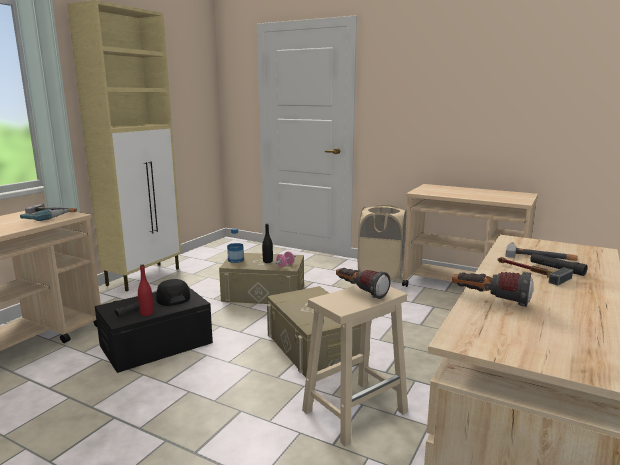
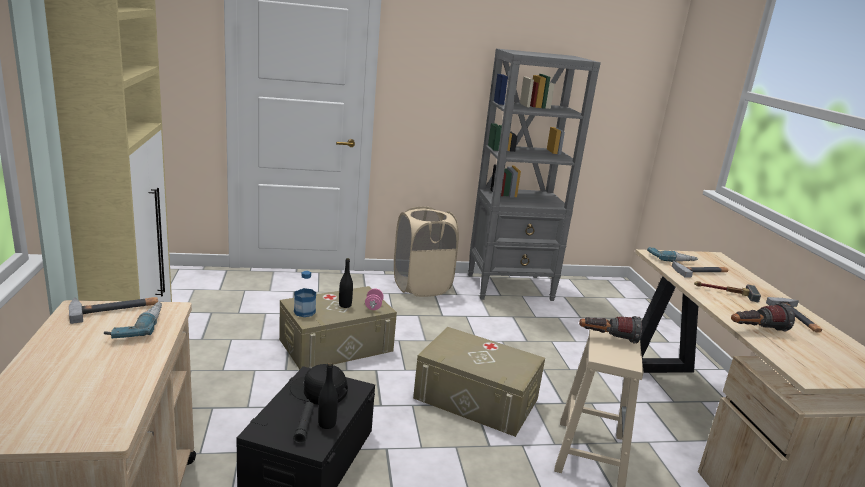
camera: 40 degrees left, 5 degrees up
(146, 313) = (327, 424): red bottle -> black bottle
(464, 287) = (510, 287): beige cart -> grey bookcase
(525, 244) = (671, 259): none -> power drill
(556, 269) = (730, 284): black flashlight -> none
(586, 305) = (798, 318): none -> hammer

